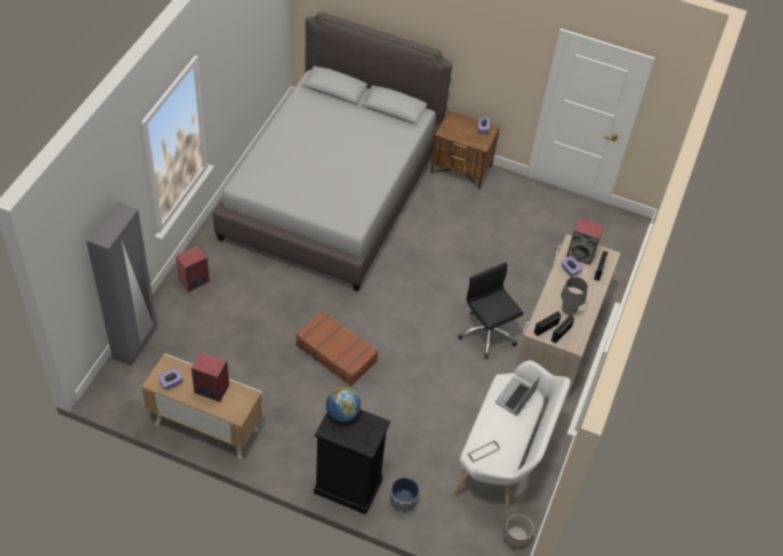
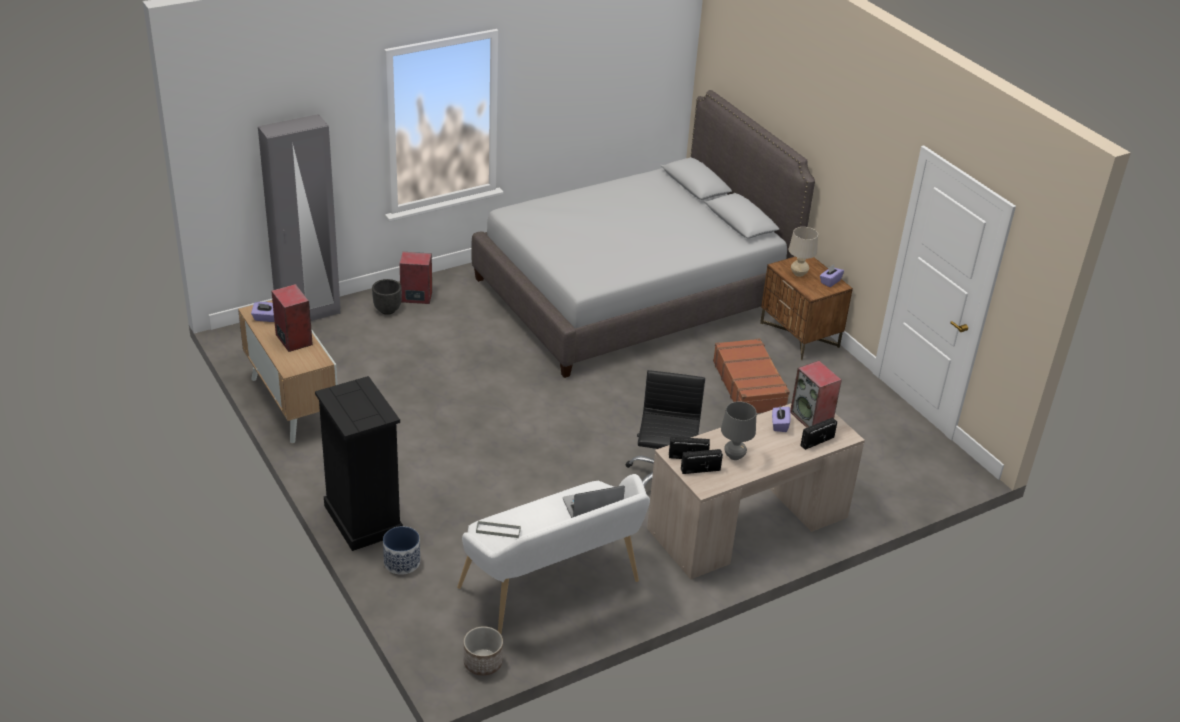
camera: 40 degrees right, 15 degrees down
(186, 304) = (388, 310): none -> black planter
(336, 353) = (483, 413): brown suitcase -> brown suitcase (749, 385)
(342, 414) = (361, 390): globe -> none
(459, 132) = (798, 274): none -> beige table lamp

